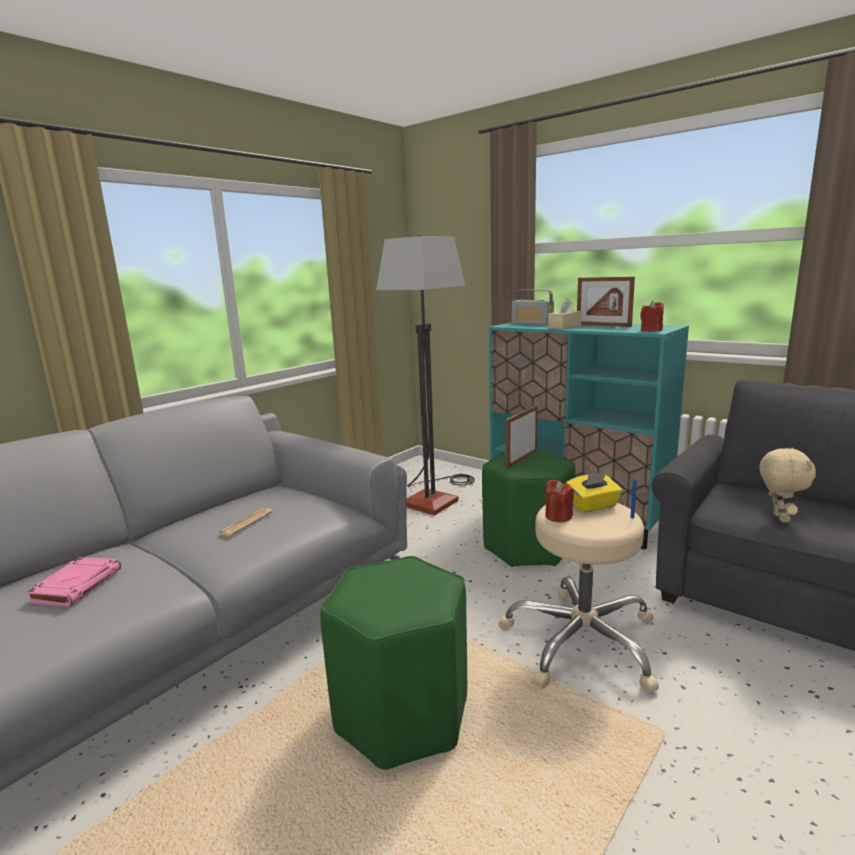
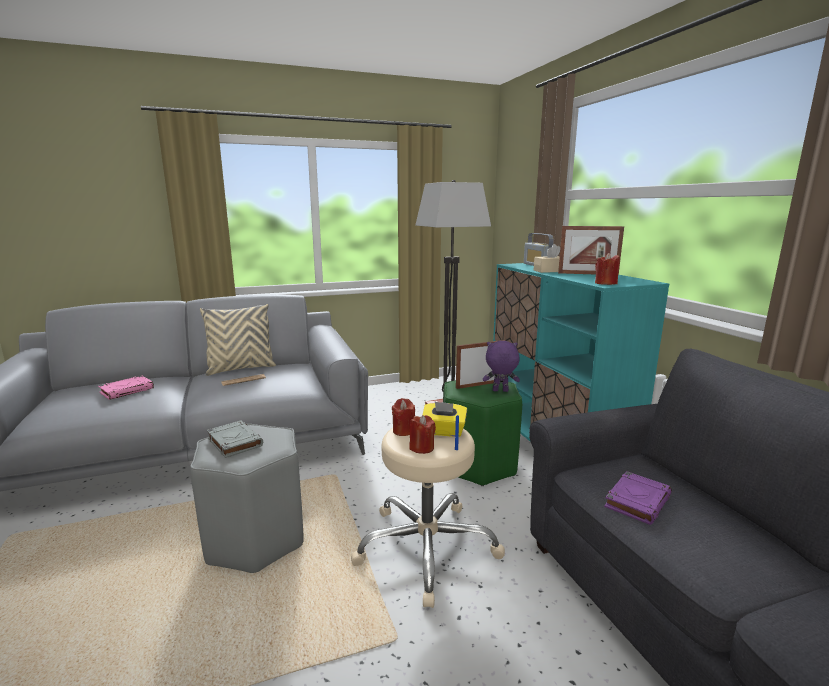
camera: 30 degrees right, 0 degrees up
(208, 511) = (241, 368): none -> beige pillow
(377, 592) = (234, 442): none -> grey book
(401, 715) = (254, 539): green stool -> grey stool
(549, 460) = (500, 391): none -> purple plush toy
(603, 325) = (587, 274): picture frame -> picture frame turned 60 degrees counterclockwise
(603, 526) = (422, 448): none -> red candle
(778, 518) = (637, 501): beige plush toy -> purple book

